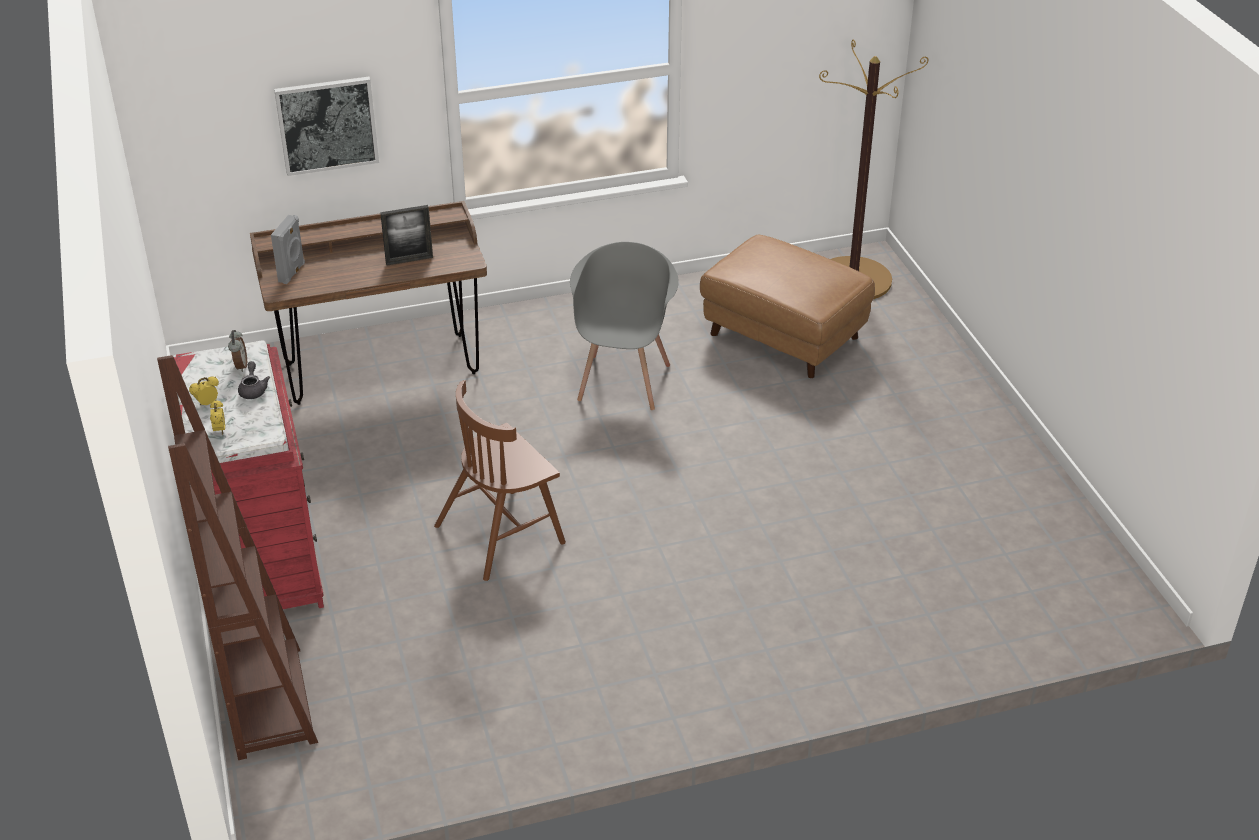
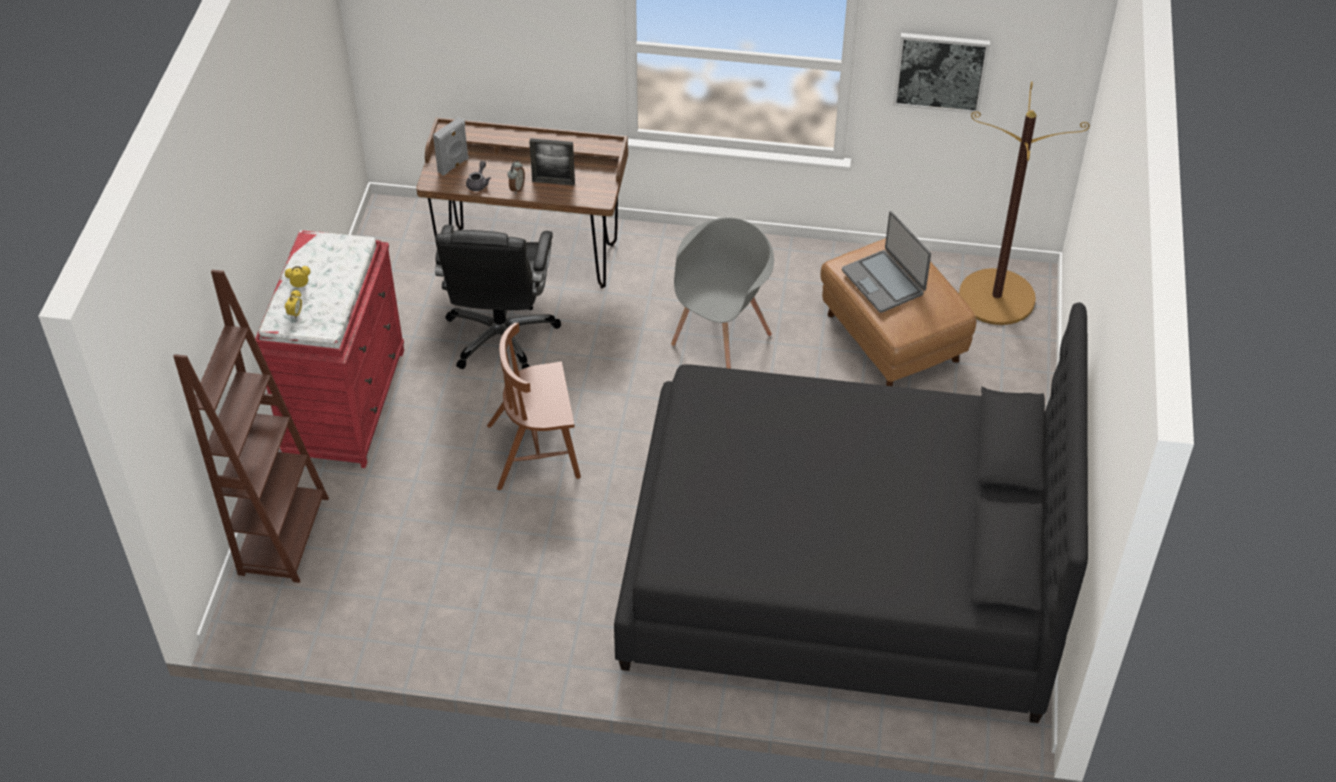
camera: 25 degrees right, 10 degrees up
(240, 366) = (343, 257): alarm clock -> alarm clock (516, 188)
(253, 390) = (340, 284): grey teapot -> grey teapot (478, 183)
(327, 125) = (516, 43): picture -> picture (940, 71)
(395, 443) = (501, 335): none -> black office chair
(773, 272) = (884, 282): none -> laptop
(881, 540) = (841, 571): none -> black bed

